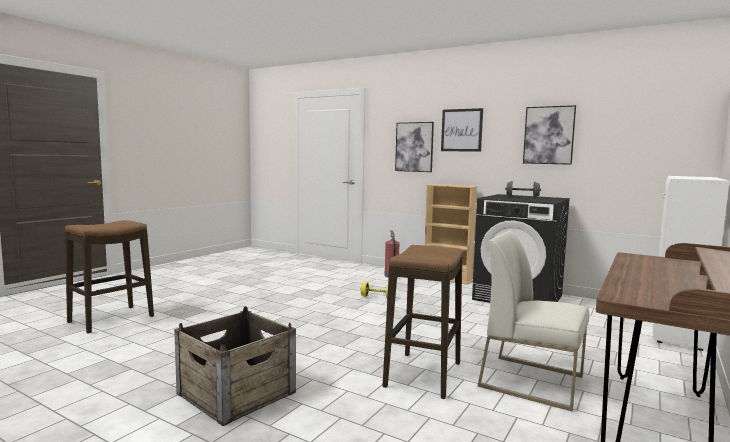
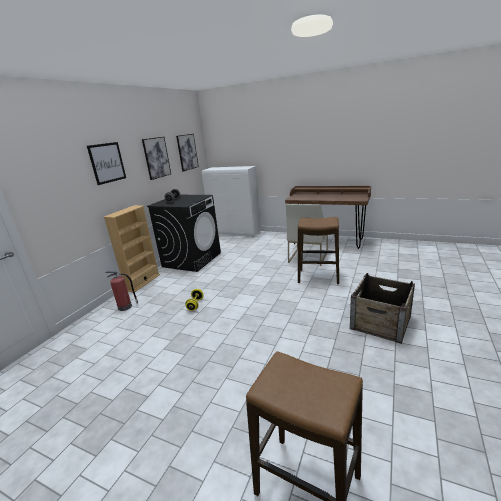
camera: 95 degrees left, 15 degrees up
(414, 147) = (72, 187): picture -> picture (187, 152)

